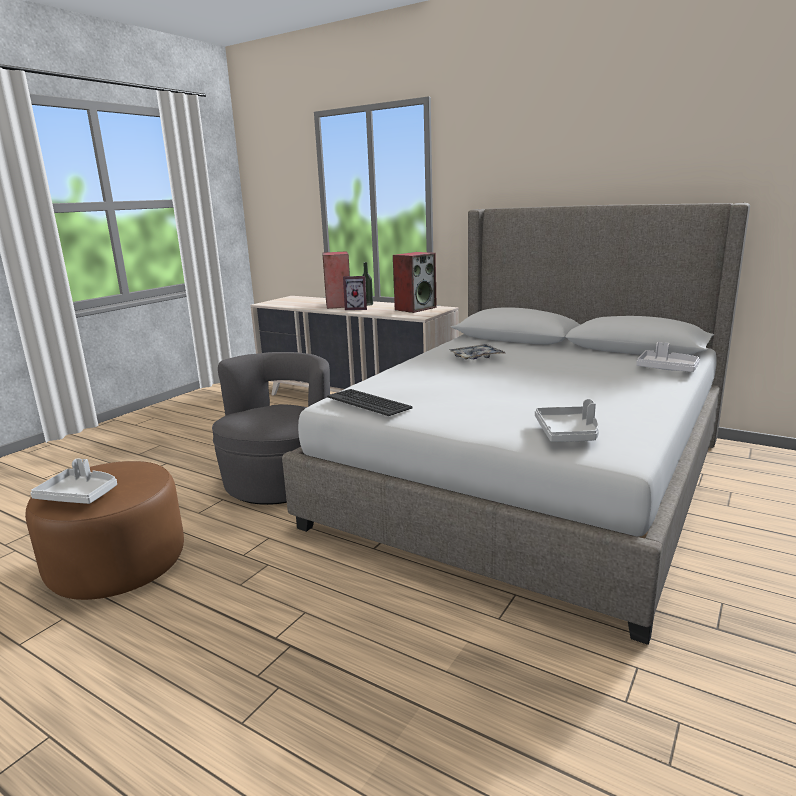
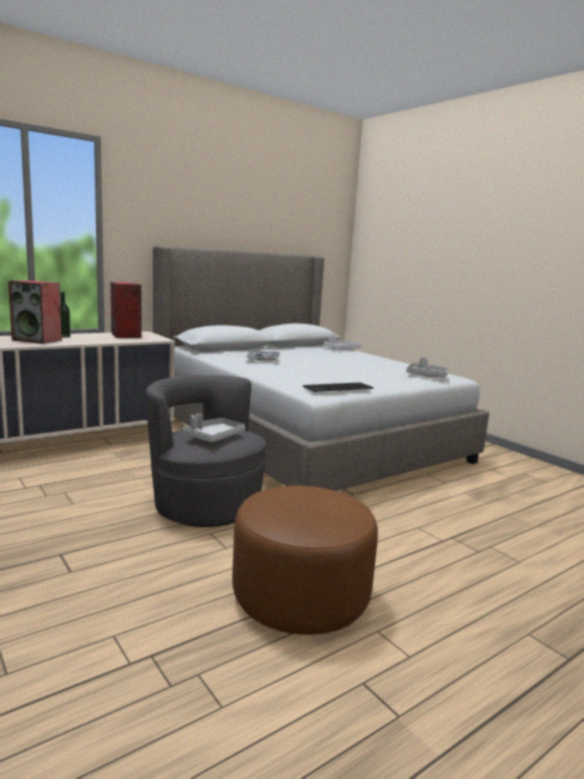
camera: 70 degrees left, 5 degrees down
(79, 495) = (336, 514): grey tray -> grey tray (214, 437)
(356, 308) = (75, 340): picture frame -> none

